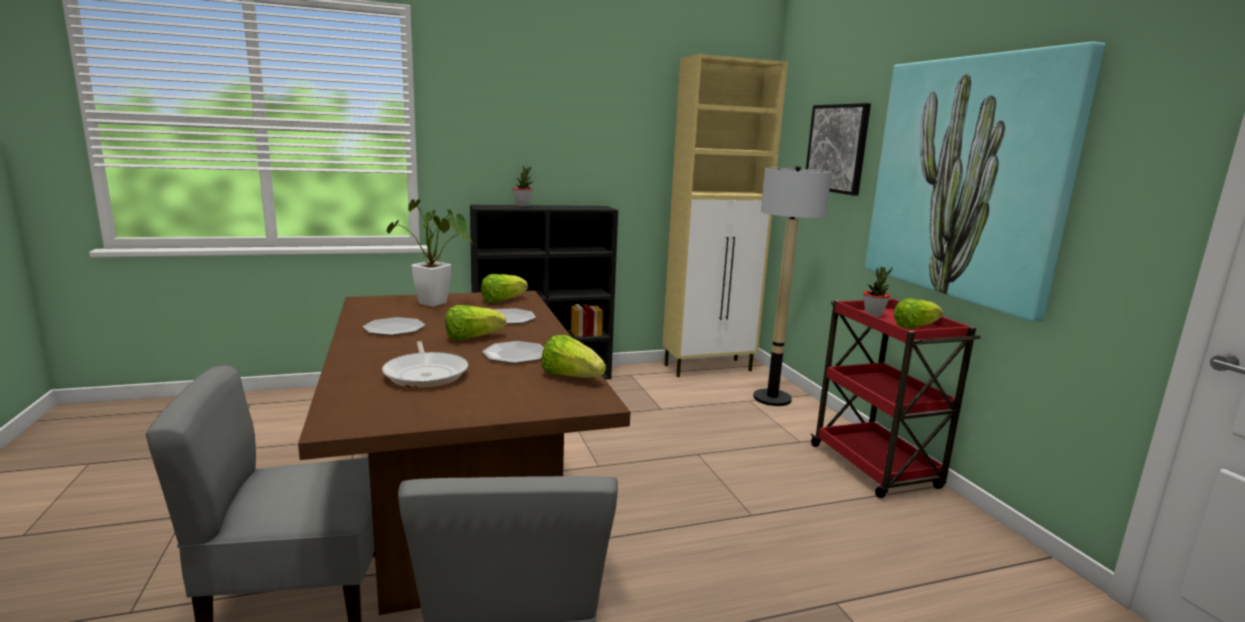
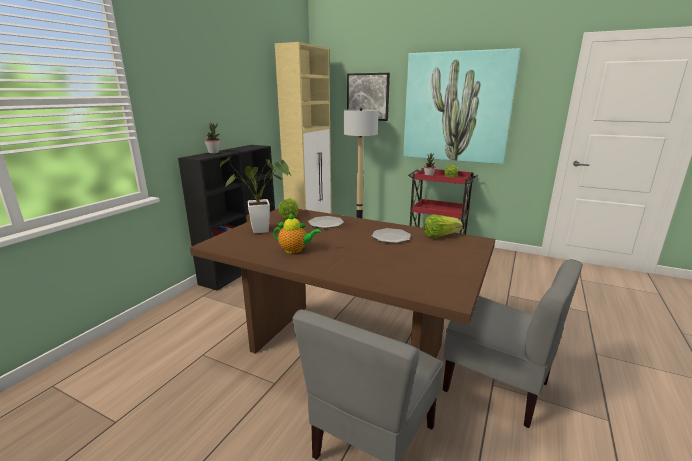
camera: 45 degrees left, 5 degrees up
(394, 328) = (295, 250): plate -> teapot
(426, 374) = (394, 261): frying pan -> none
(472, 338) = (348, 238): lettuce -> none

